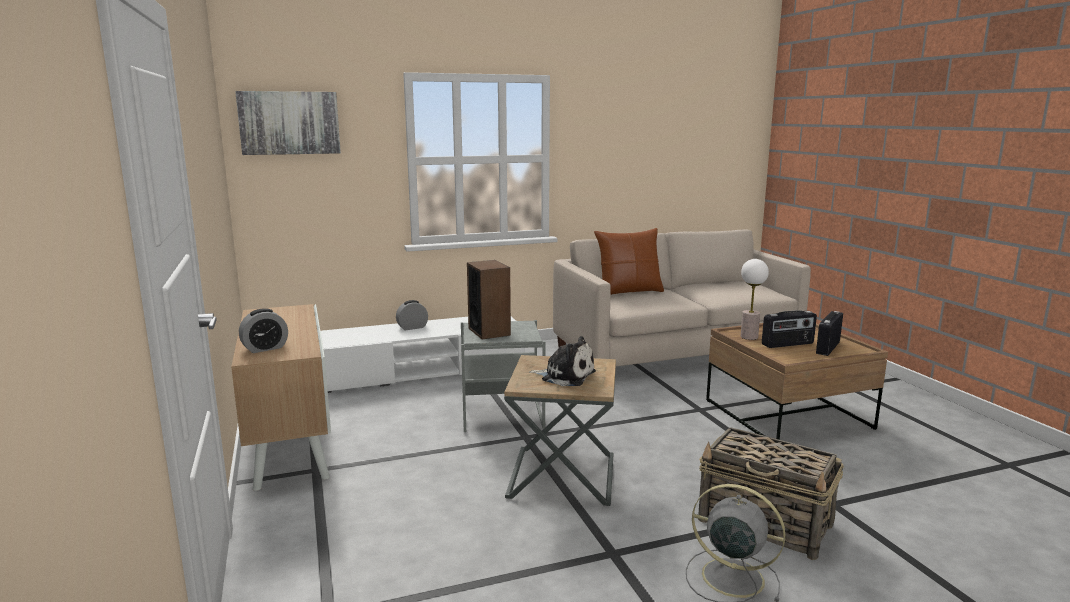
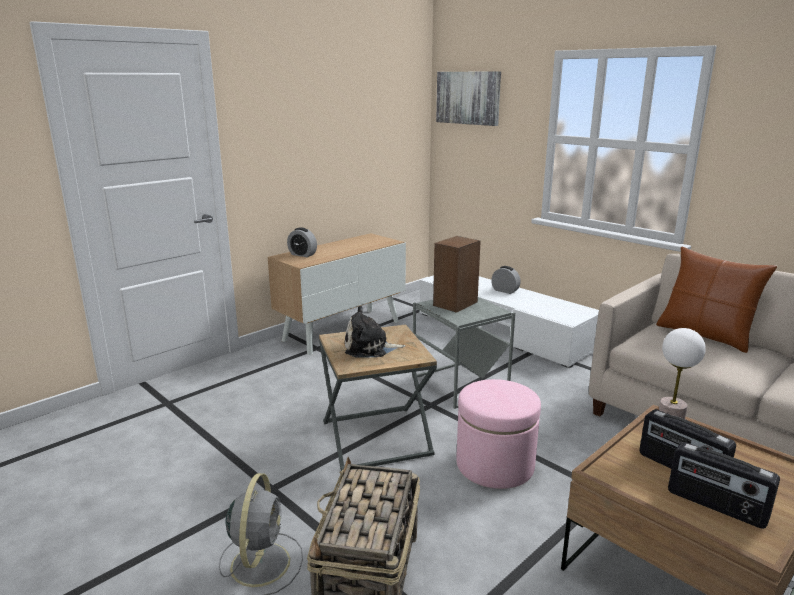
camera: 65 degrees right, 5 degrees up
(565, 376) = (370, 348): plush toy -> plush toy turned 90 degrees clockwise
(644, 436) = (495, 465): none -> pink ottoman
(827, 348) = (716, 506): radio -> radio turned 150 degrees counterclockwise

